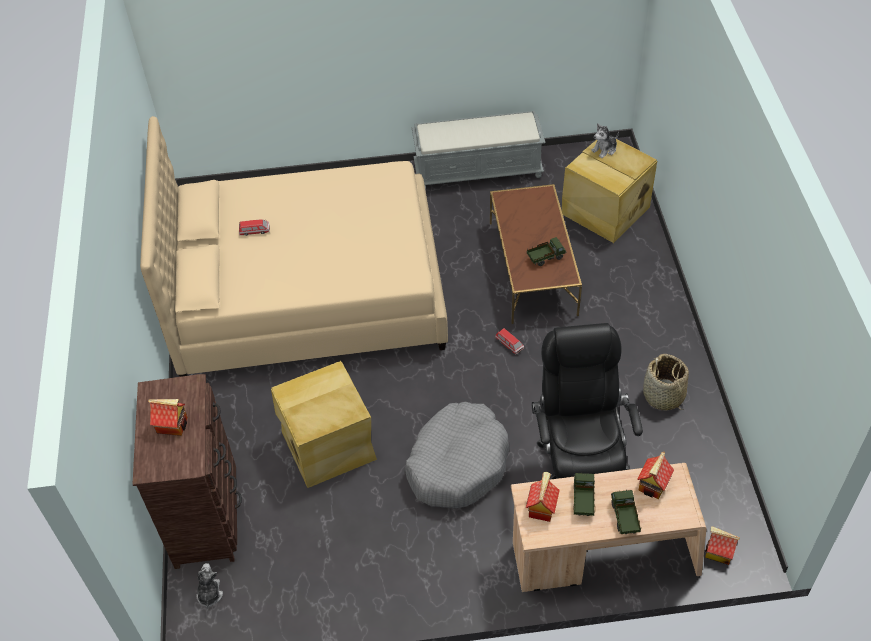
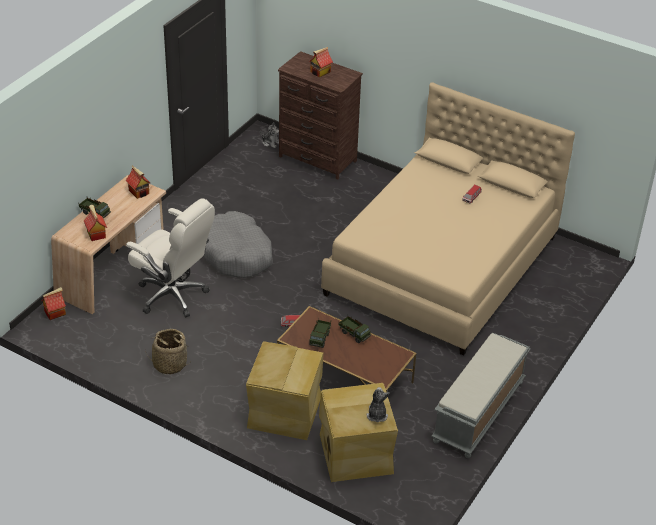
camera: 125 degrees right, 10 degrees down
(327, 444) = (311, 216): beige storage box -> beige storage box (286, 411)
(578, 467) = (173, 296): black office chair -> white office chair
(583, 500) = (123, 207): toy truck -> toy truck (354, 334)

